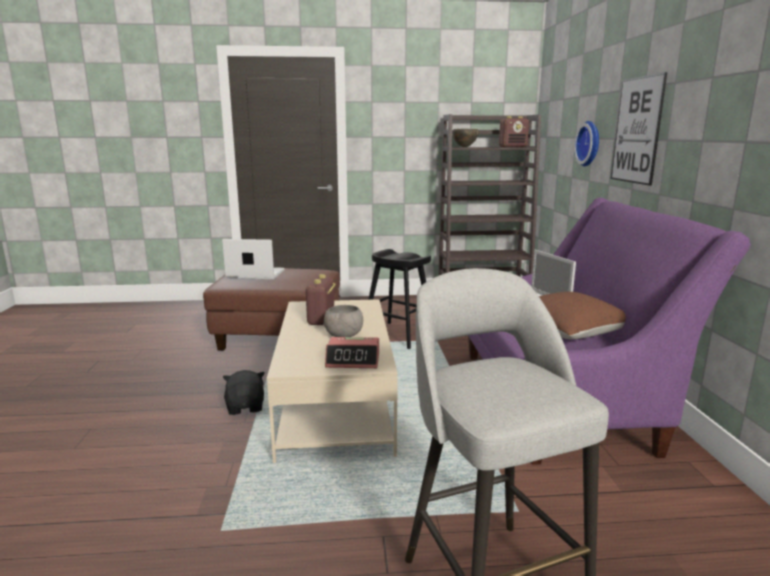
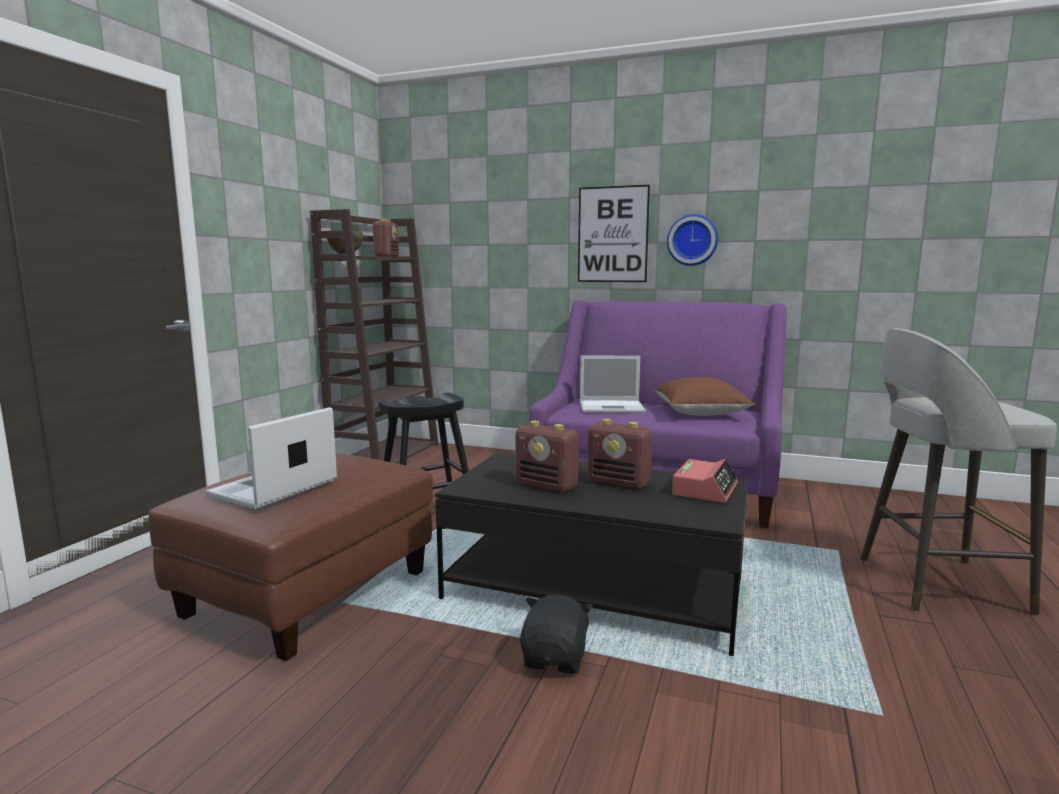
camera: 65 degrees left, 5 degrees down
(246, 407) = (555, 659): black plush toy -> black plush toy turned 90 degrees clockwise
(336, 404) = (595, 589): beige coffee table -> black coffee table
(344, 335) = (619, 483): grey bowl -> radio
(590, 143) = (527, 249): wall clock -> wall clock (692, 240)

